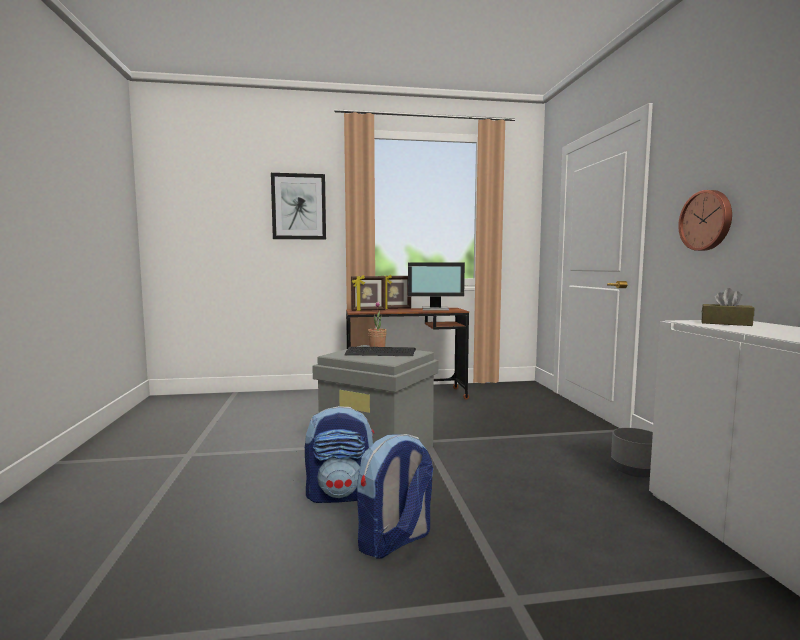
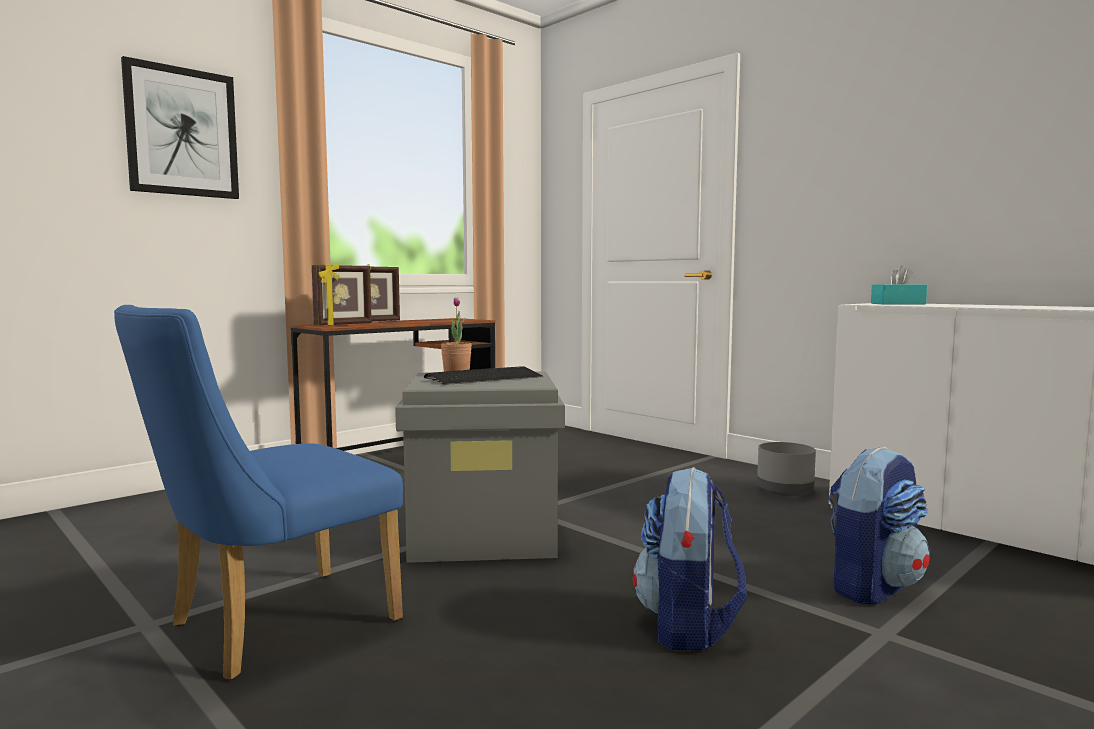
camera: 35 degrees left, 0 degrees up
(222, 470) = (269, 627): none -> blue chair
(341, 495) = (532, 600): backpack -> backpack (872, 586)
(435, 309) = (439, 320): monitor -> none
(707, 220) = (829, 196): wall clock -> none
(726, 323) = (898, 304): brown tissue box -> turquoise tissue box

